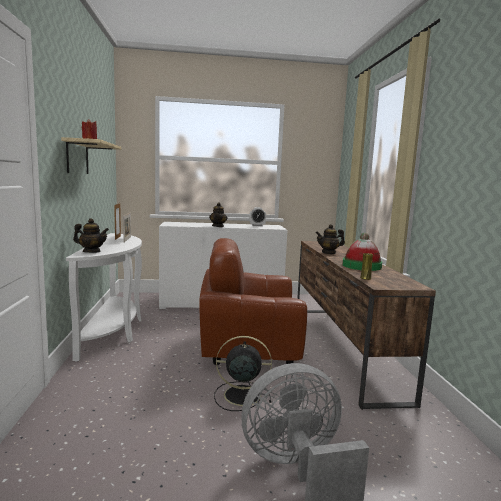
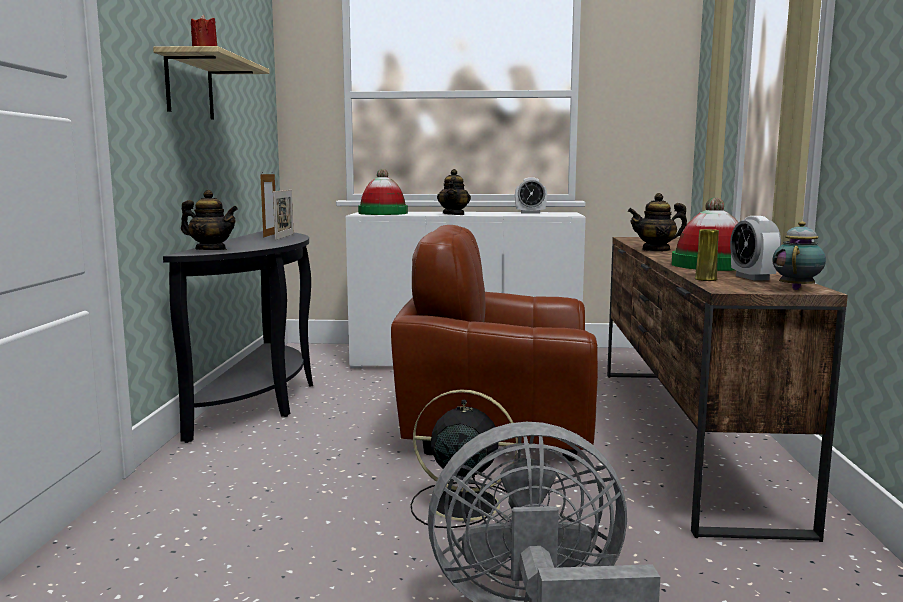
camera: 10 degrees right, 0 degrees up
(114, 331) = (263, 399): white console table -> black console table
(178, 224) = (383, 213): none -> hat
(386, 277) = (752, 278): none -> alarm clock
(411, 286) = (797, 289): none -> teapot

